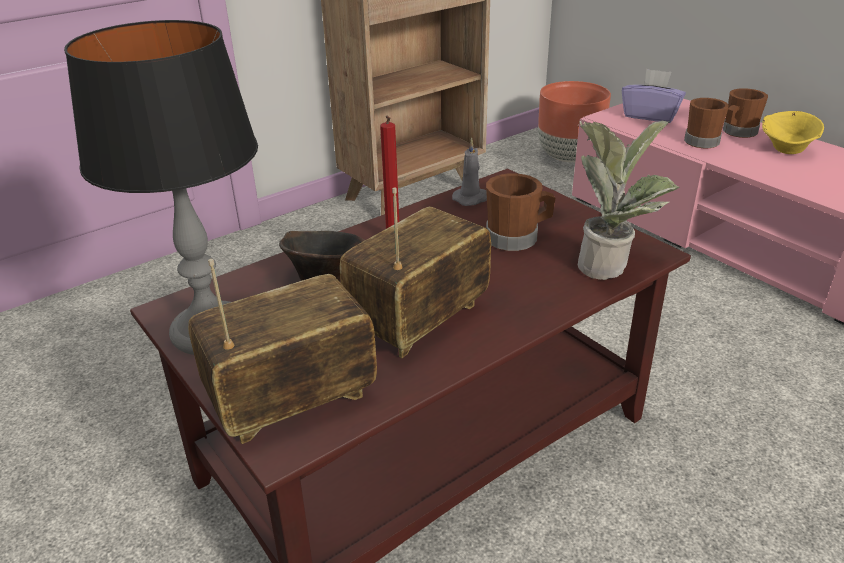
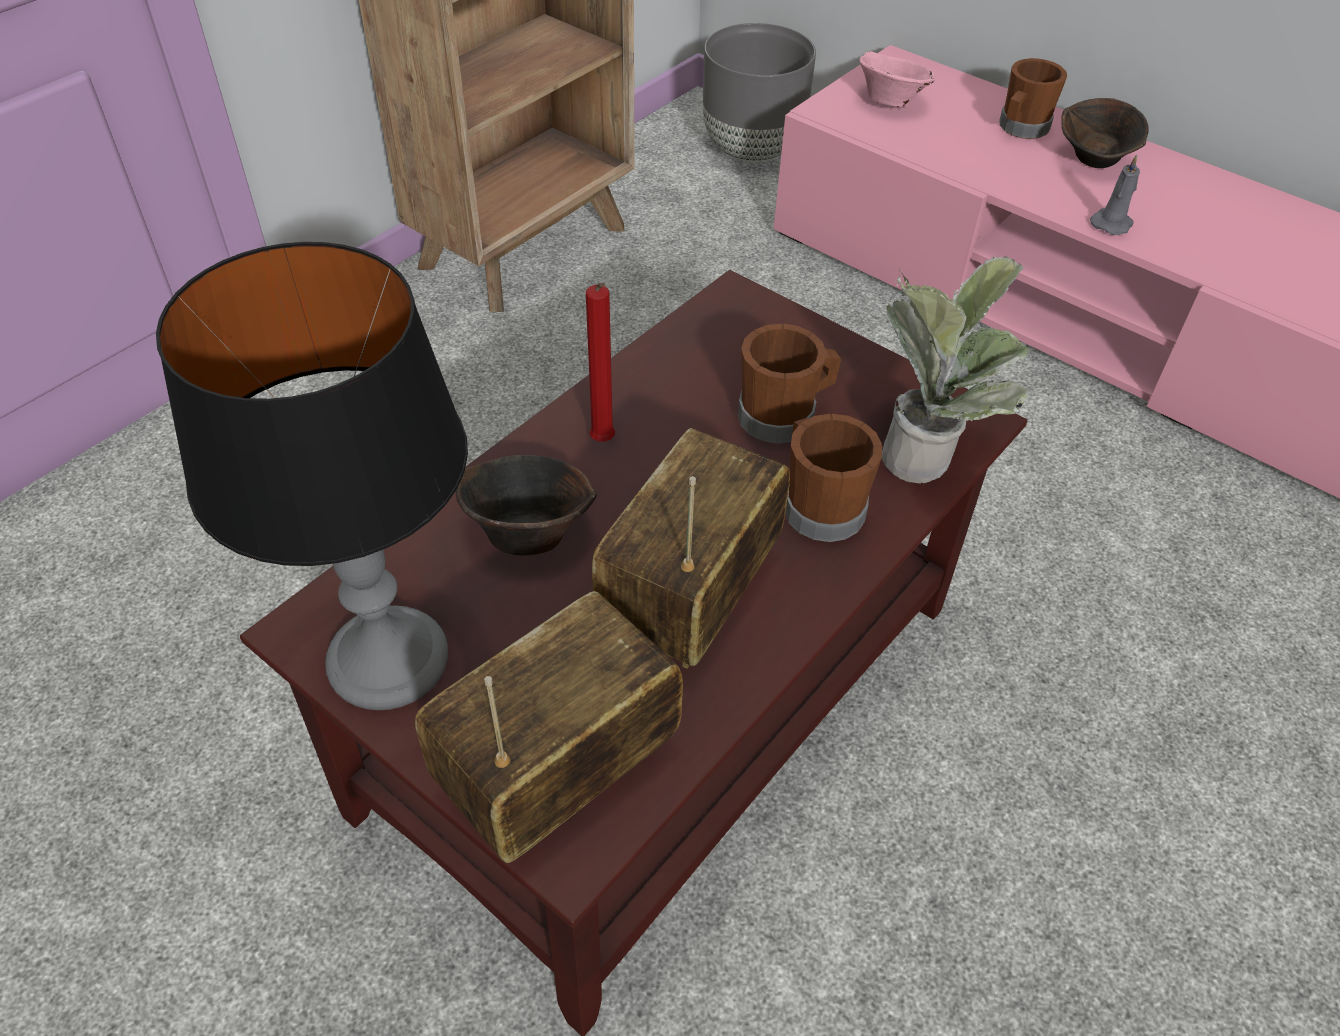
camera: 15 degrees left, 15 degrees up
(471, 198) = (695, 341): grey candle -> grey candle (1112, 223)
(569, 157) = (752, 150): brown planter -> grey planter
(650, 115) = (889, 101): purple tissue box -> pink bowl
(699, 140) = (970, 149): brown mug -> brown mug (819, 504)
(787, 150) = (1094, 161): yellow bowl -> brown bowl

